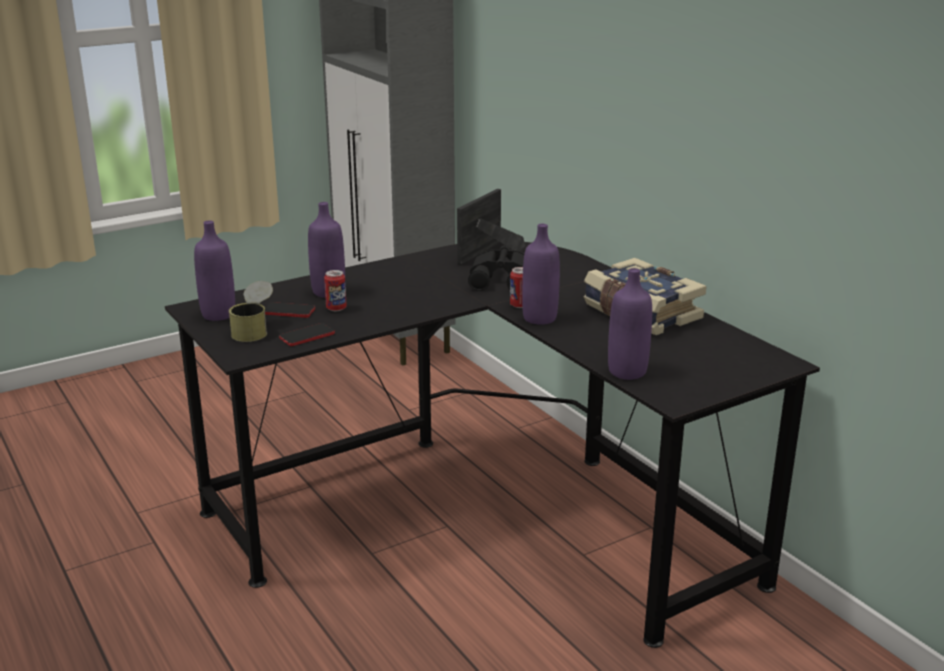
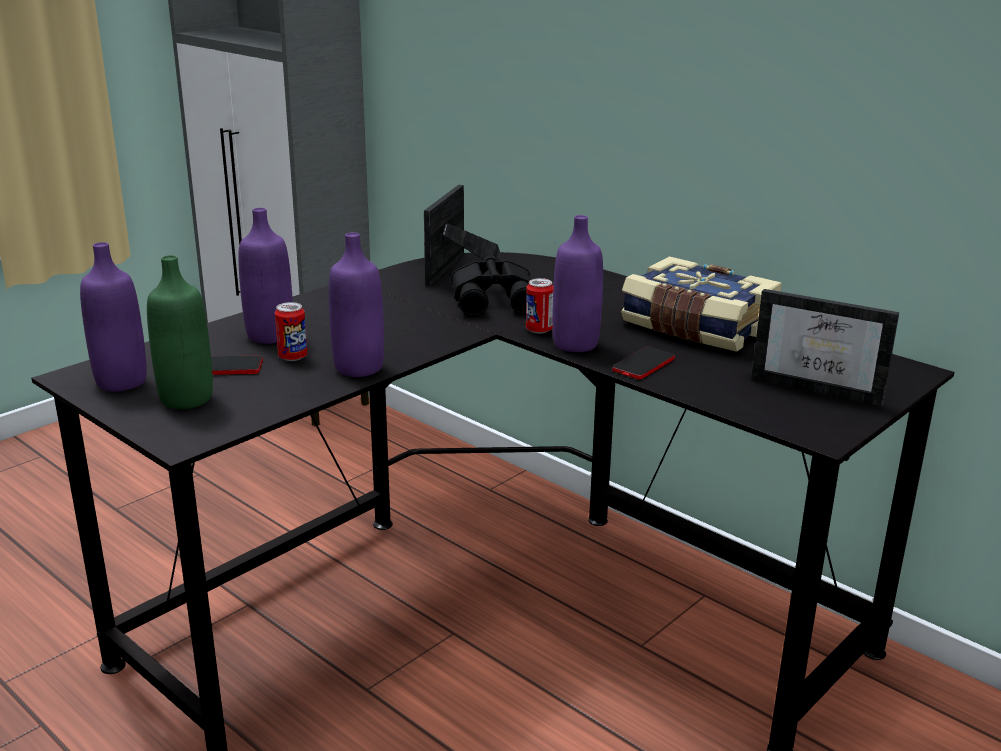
camera: 15 degrees left, 0 degrees up
(254, 330) = (186, 399): can -> green bottle
(307, 336) = (270, 399): phone -> phone (644, 364)
(627, 372) = (734, 403): purple bottle -> purple bottle (359, 368)
(702, 367) = (821, 386): none -> picture frame

